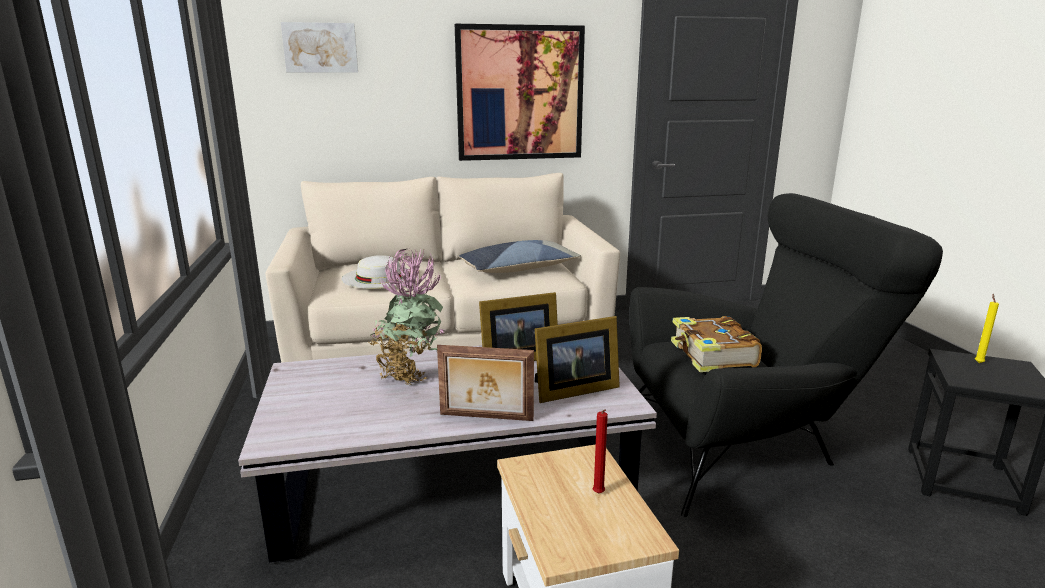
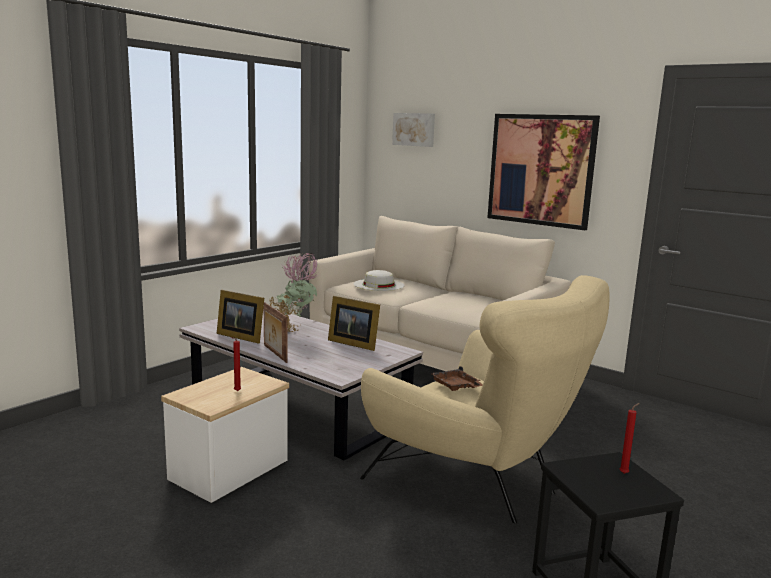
camera: 50 degrees right, 5 degrees down
(519, 269) = (465, 304): pillow -> none
(572, 390) = (335, 362): picture frame -> picture frame (241, 336)
(712, 356) = (456, 386): book -> brown tray
(743, 446) = (480, 481): black armchair -> beige armchair
(978, 362) = (625, 473): yellow candle -> red candle

